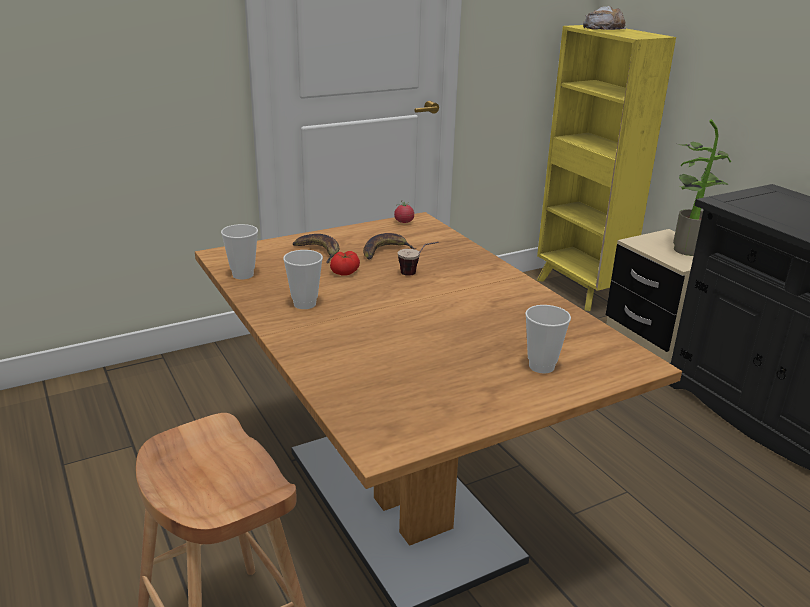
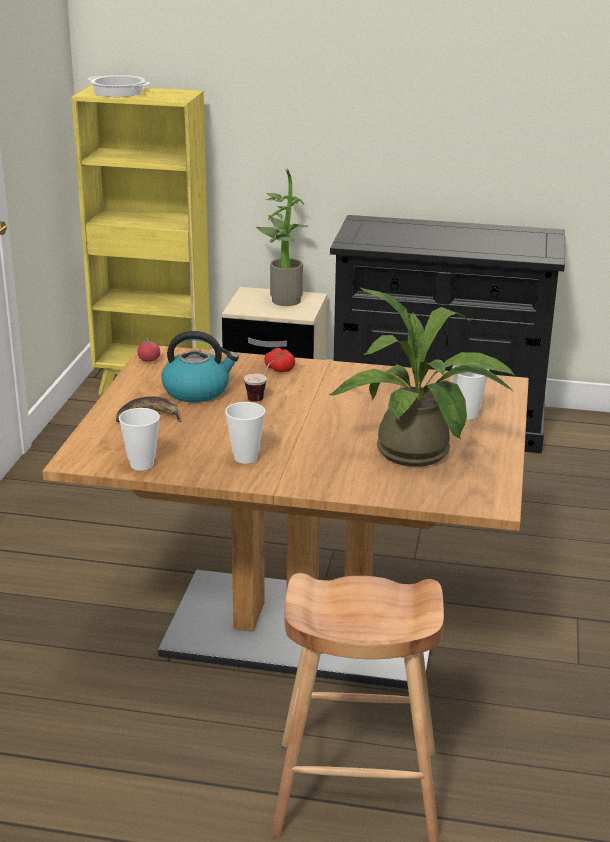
camera: 50 degrees left, 0 degrees up
(345, 271) = (210, 421): tomato -> tomato (280, 368)
(385, 251) = (197, 391): banana -> kettle
(420, 373) = (420, 455): none -> potted plant
(603, 28) = (117, 92): bread -> cooking pot

